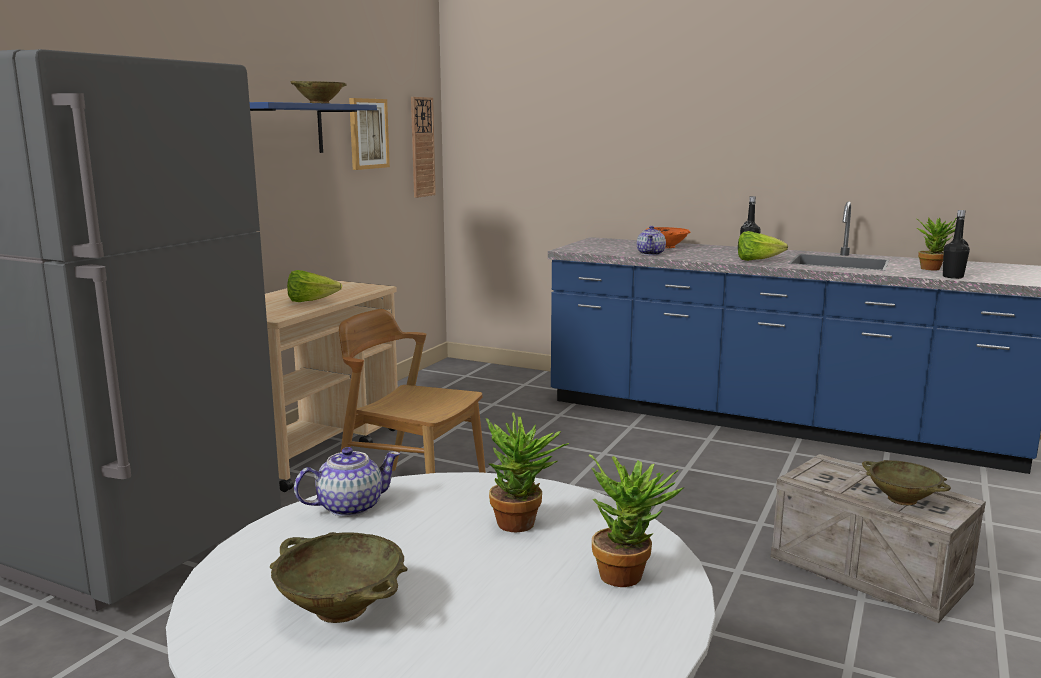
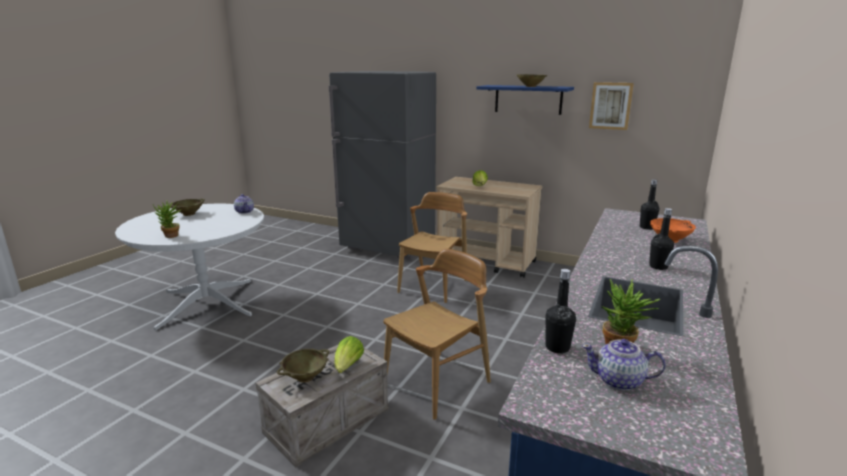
camera: 90 degrees right, 5 degrees up
(422, 147) = (682, 119): wall clock -> none
(523, 525) = (213, 227): potted plant -> none
(627, 247) = (646, 227): none -> black bottle
(651, 254) = (617, 233): teapot -> teapot (619, 381)
(733, 497) = (437, 383): none -> brown chair
(757, 260) = (609, 265): lettuce -> lettuce (348, 367)

